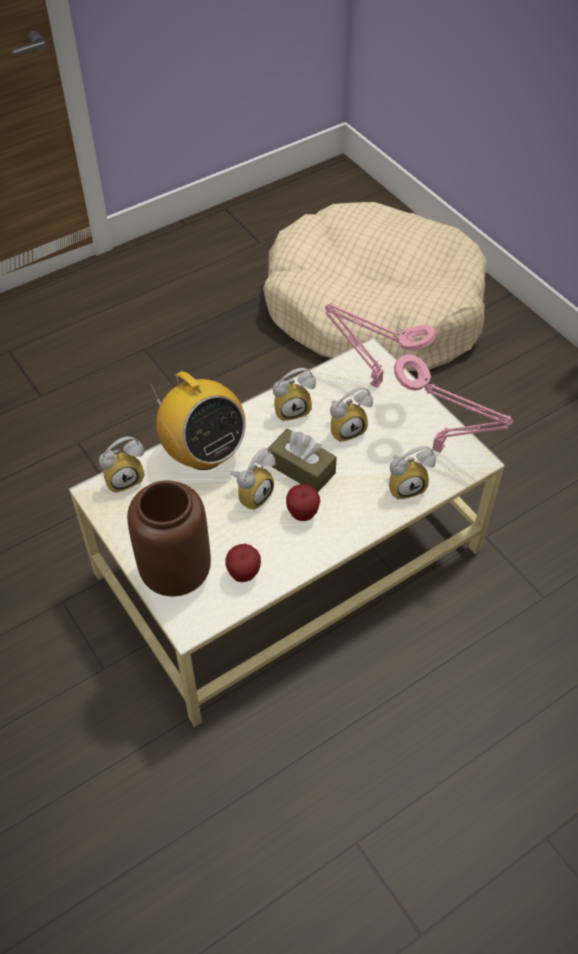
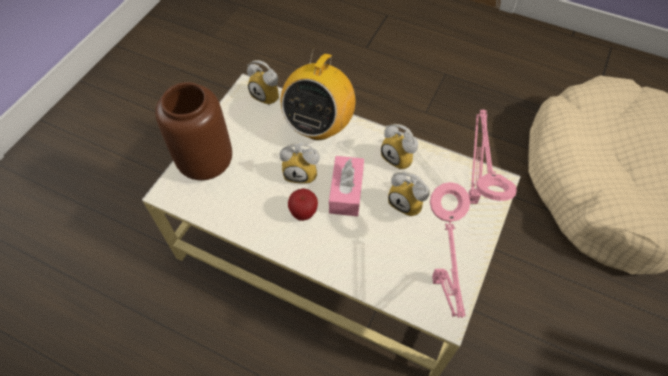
camera: 60 degrees right, 5 degrees up
(243, 574) = (226, 203): apple -> none
(301, 469) = (346, 192): brown tissue box -> pink tissue box
(406, 485) = (380, 273): alarm clock -> none

